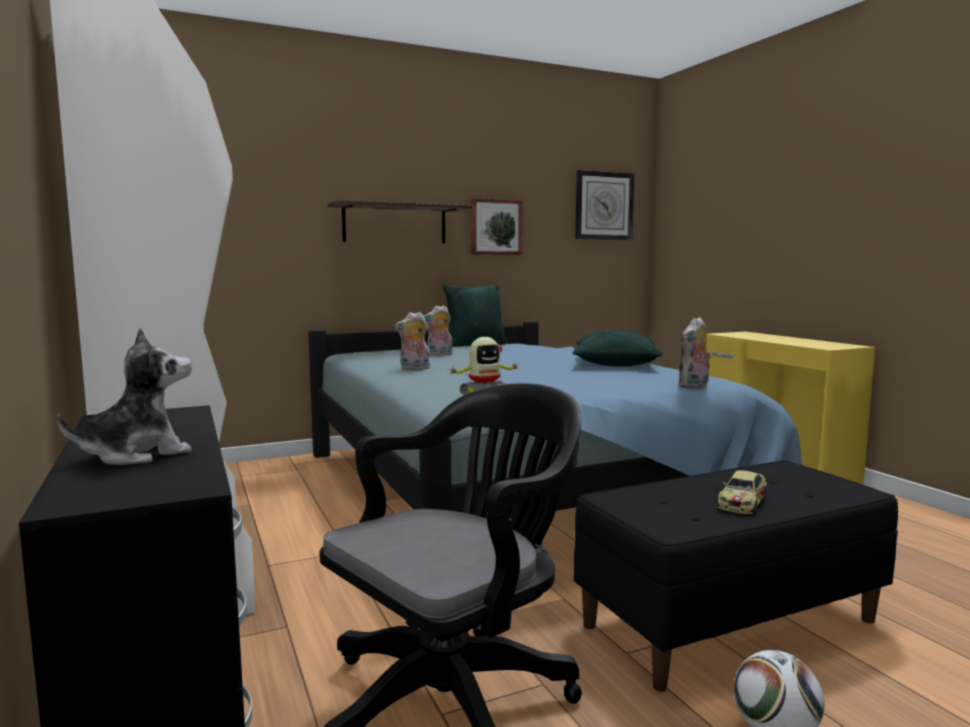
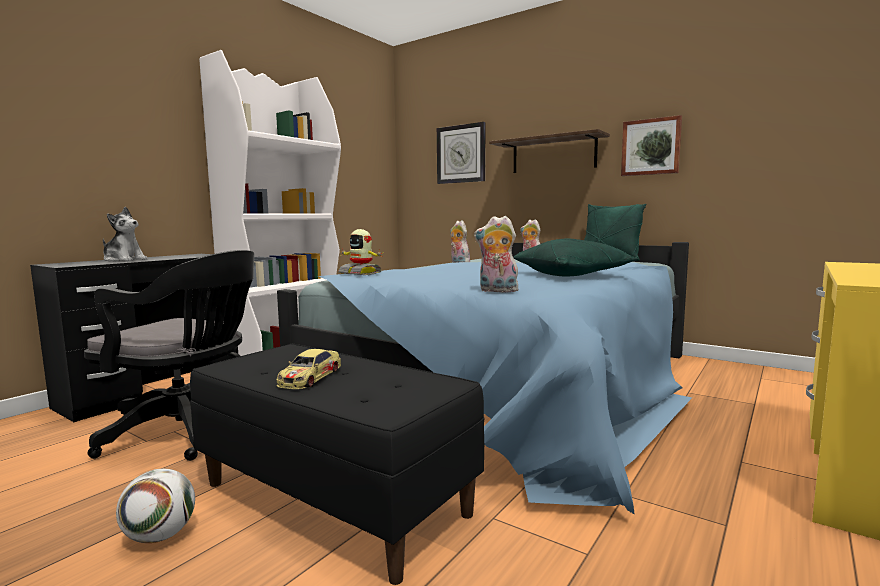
camera: 60 degrees right, 0 degrees up
(603, 206) = (811, 103): wall clock -> wall clock (461, 154)
(742, 500) = (310, 377): toy car -> toy car turned 75 degrees counterclockwise

